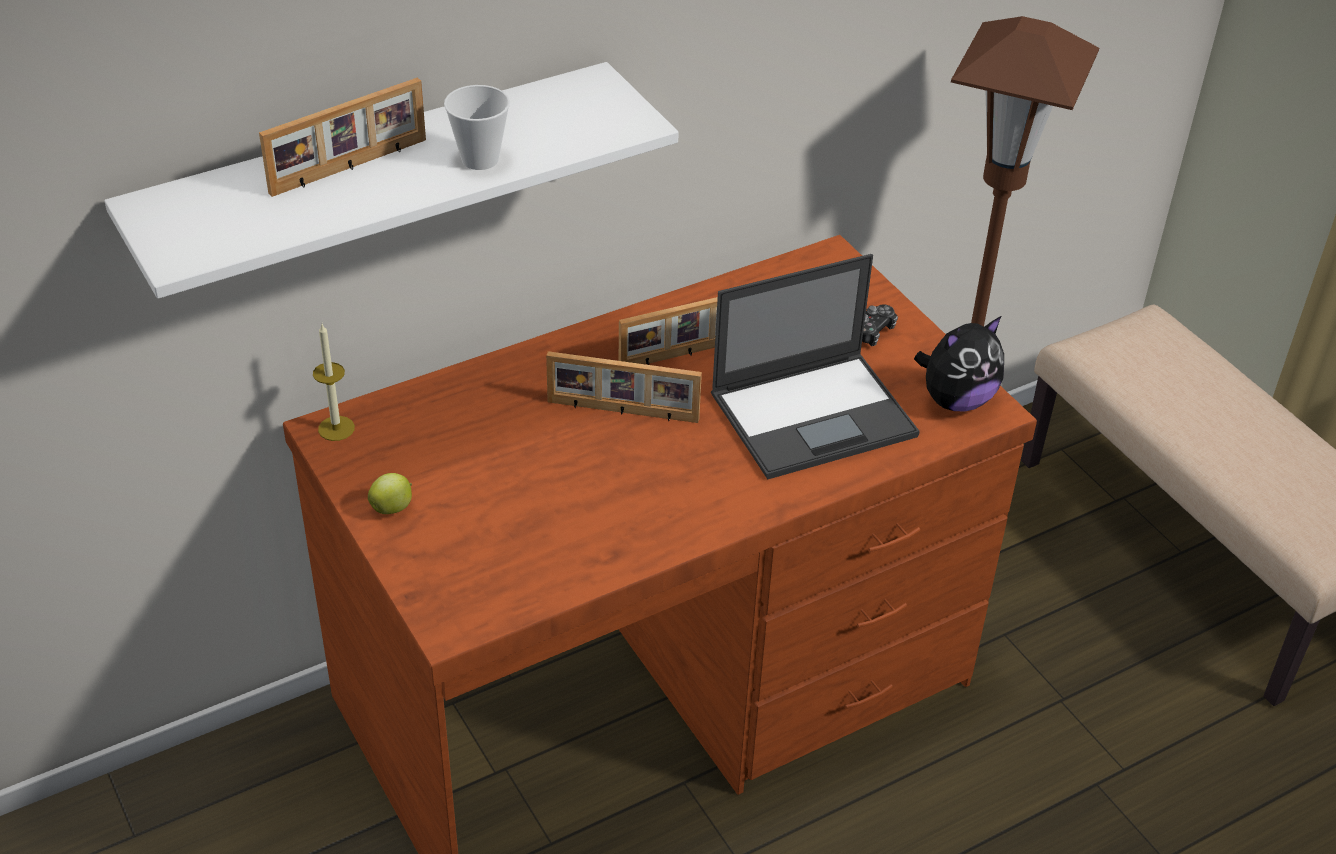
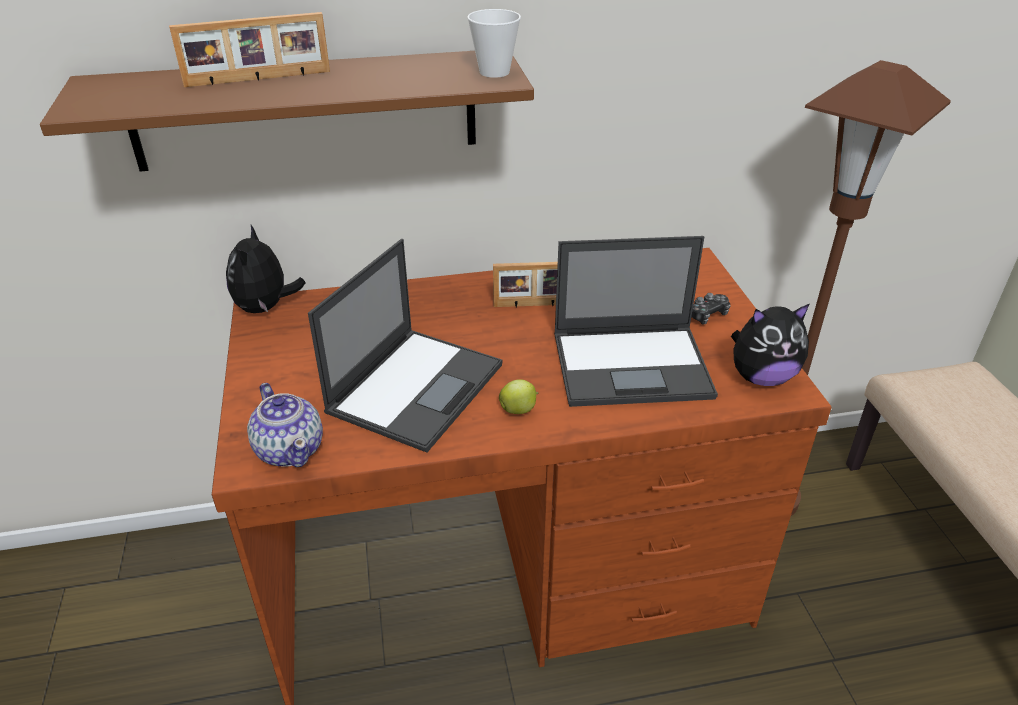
camera: 20 degrees right, 5 degrees down
(336, 428) = (266, 308): candle -> plush toy
(375, 178) = (305, 110): white shelf -> brown shelf
(392, 508) = (266, 368): apple -> apple (519, 410)
(480, 159) = (359, 86): cup -> cup (494, 72)
(486, 597) = (290, 449): none -> teapot
(586, 492) = (417, 386): none -> laptop
(622, 412) = (478, 335): picture frame -> none

